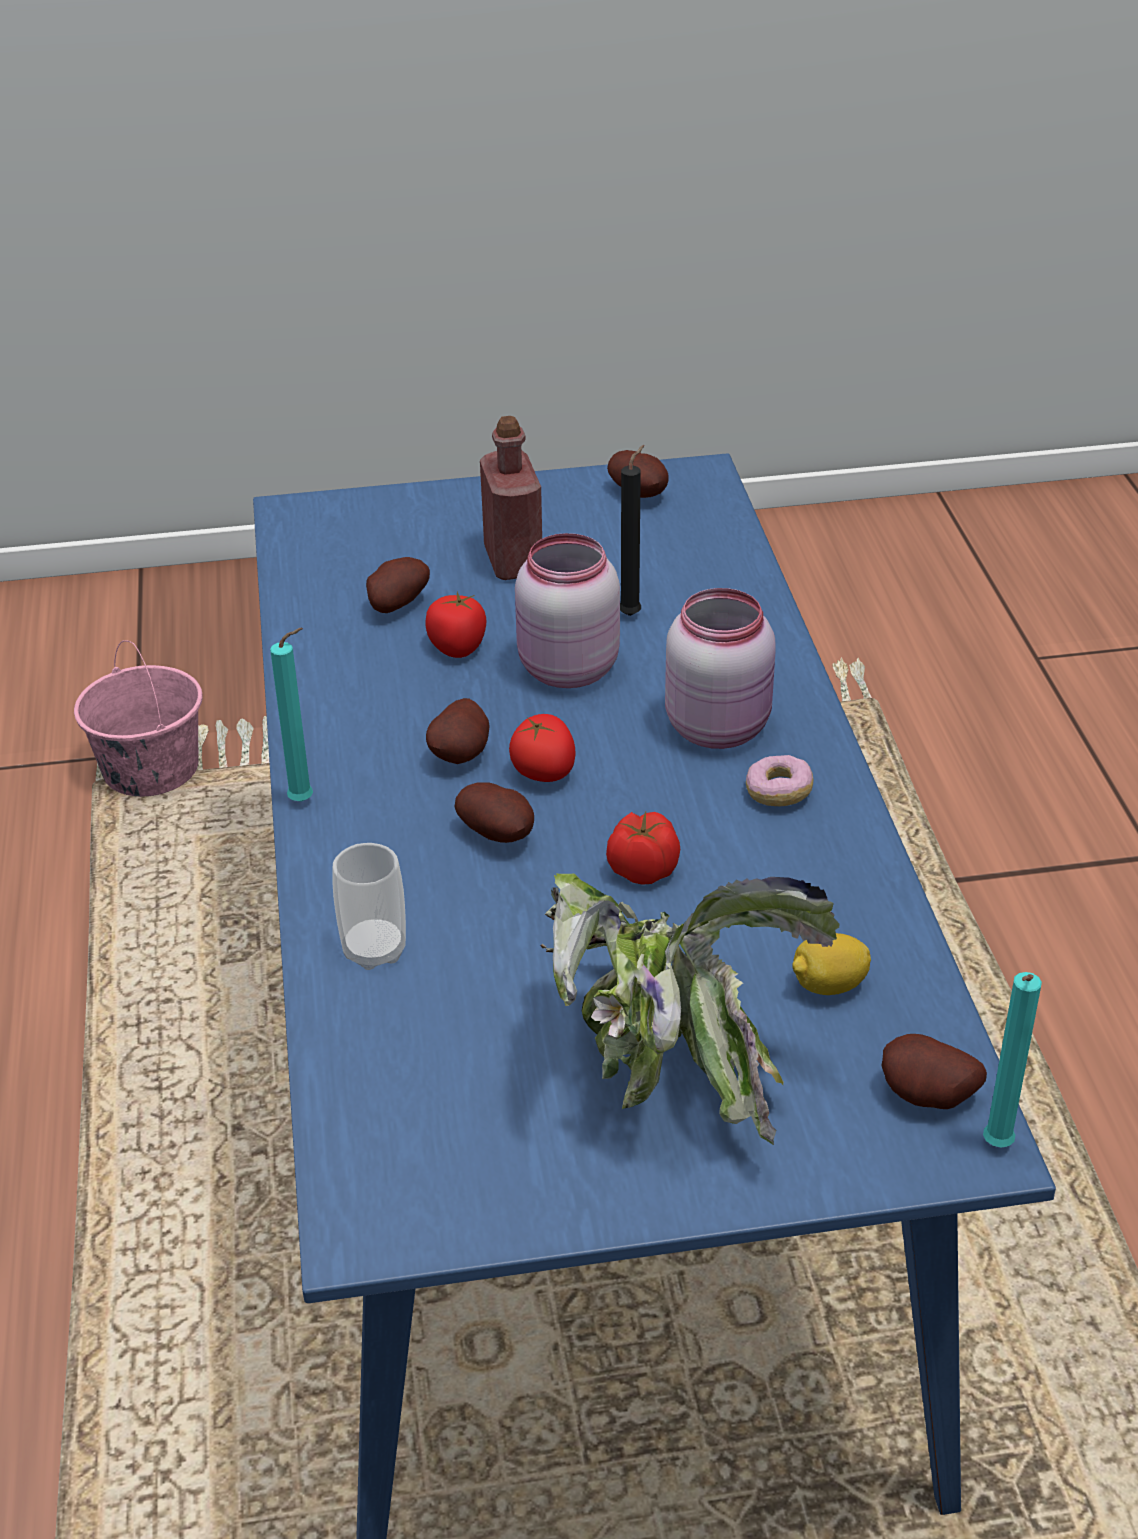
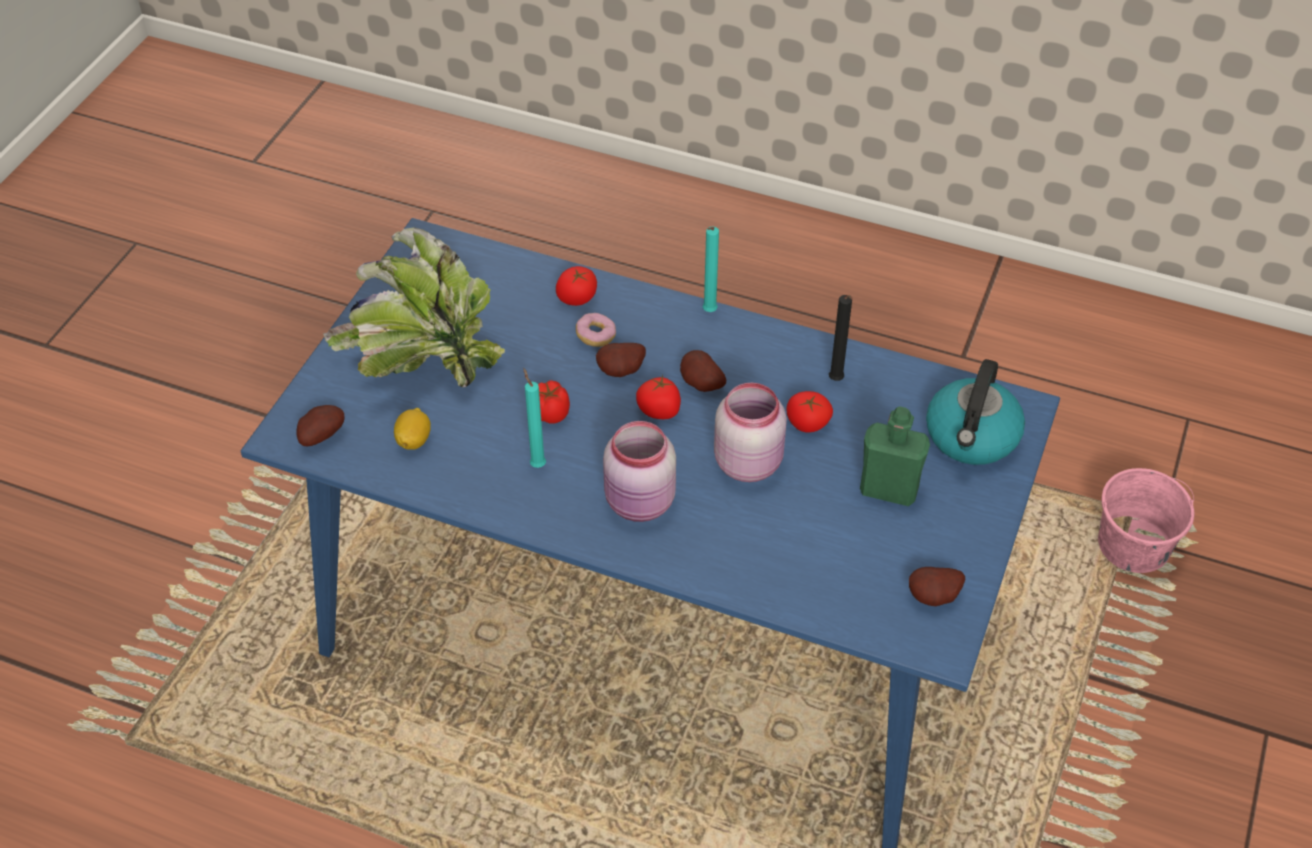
camera: 120 degrees right, 10 degrees up
(374, 950) = (577, 298): cup -> tomato
(375, 532) = (972, 437): none -> kettle
(395, 605) = (874, 414): potato -> none
(513, 561) = (888, 490): red bottle -> green bottle
(632, 614) = (785, 520): black candle -> black candle (836, 381)
(778, 793) = (562, 498): donut -> donut (596, 336)
(995, 1148) = (276, 442): turquoise candle -> turquoise candle (537, 464)

